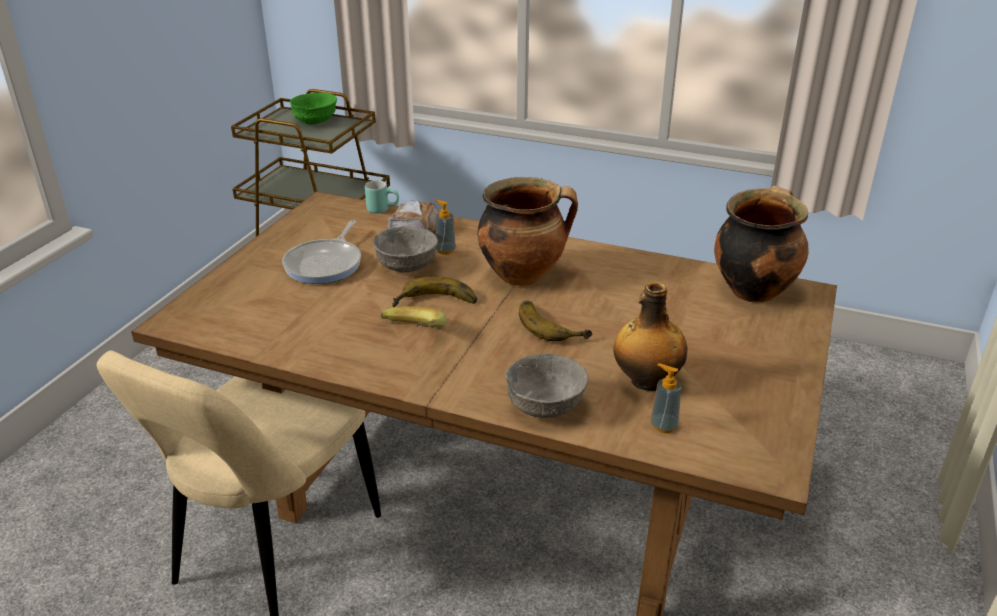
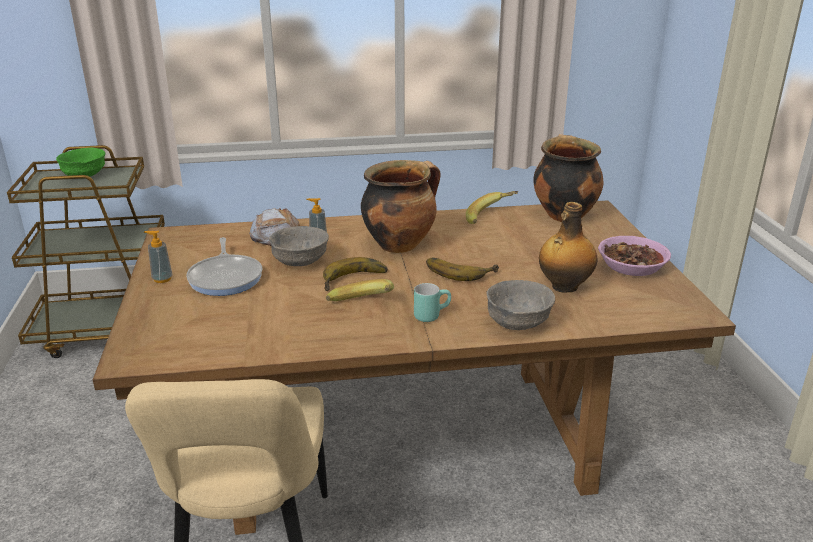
camera: 30 degrees left, 5 degrees down
(383, 209) = (229, 227): turquoise mug -> turquoise mug (431, 315)
(658, 270) = (490, 218): none -> banana
(663, 426) = (606, 309): soap dispenser -> soap dispenser (162, 279)
(761, 381) = (631, 266): none -> bowl

